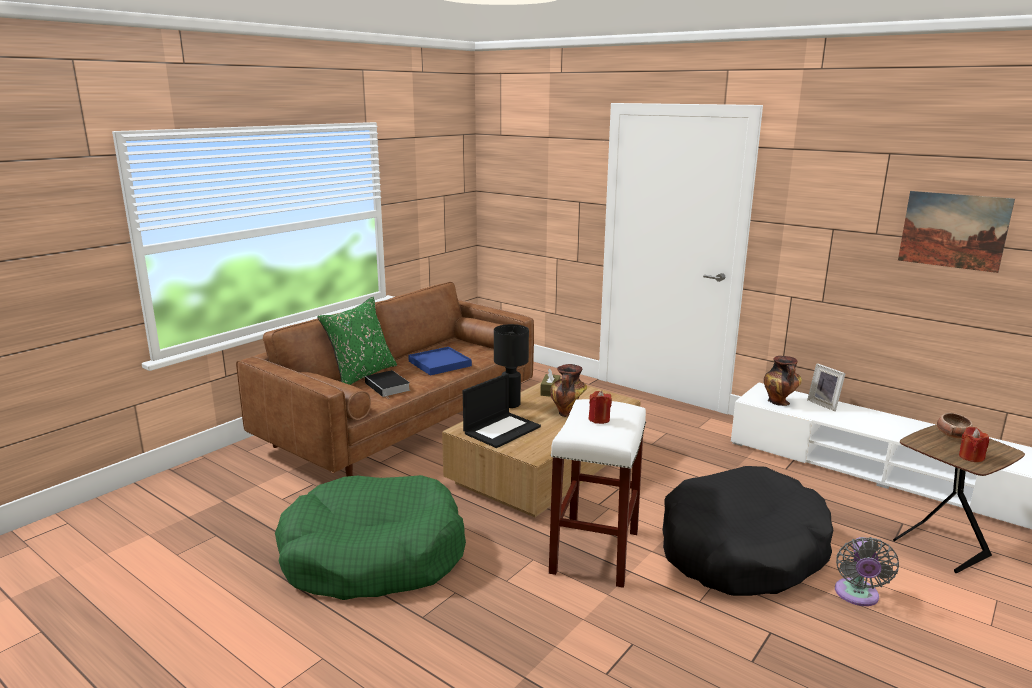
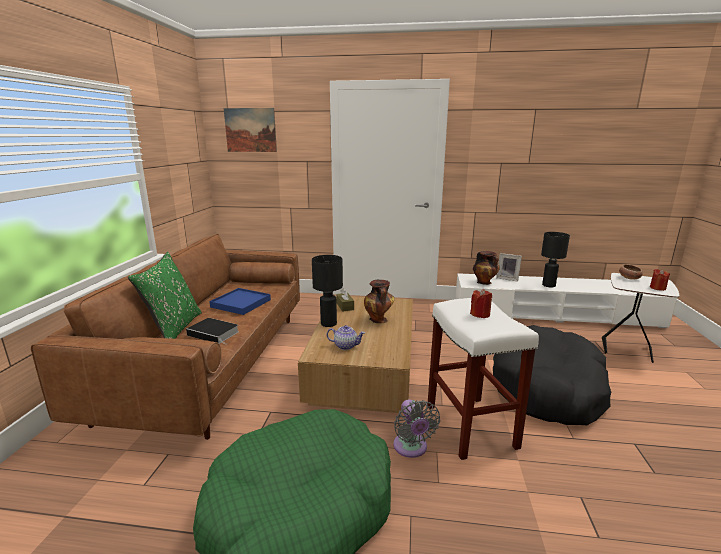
camera: 30 degrees left, 0 degrees up
(502, 429) = (346, 346): laptop -> teapot
(857, 596) = (636, 396): grey fan -> grey fan (411, 448)
(877, 427) = (548, 285): none -> black table lamp
(939, 548) = (627, 350): brown side table -> white side table
(953, 230) = (576, 156): picture -> picture (250, 130)

